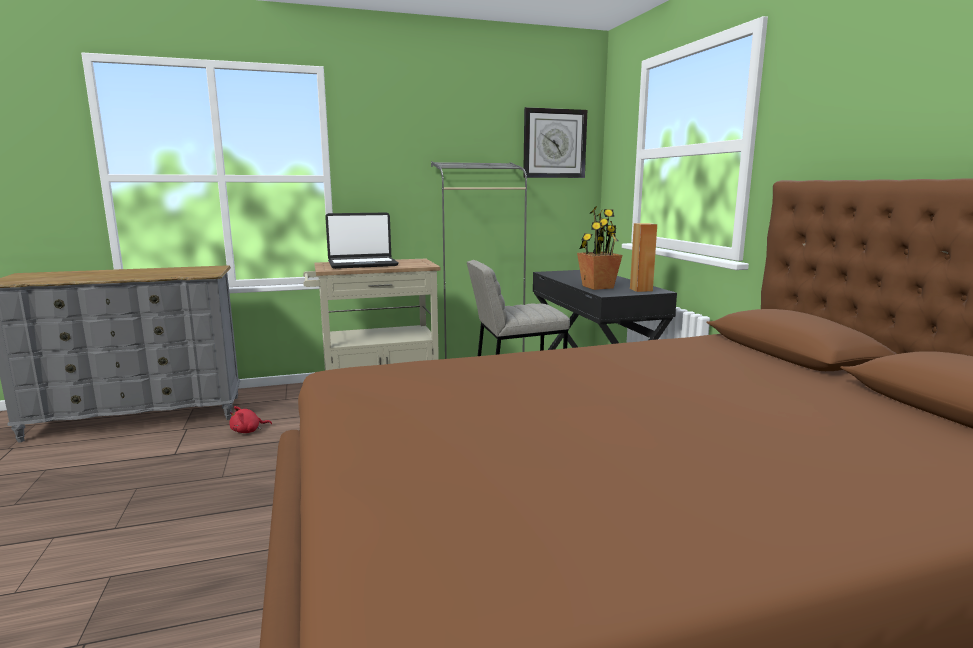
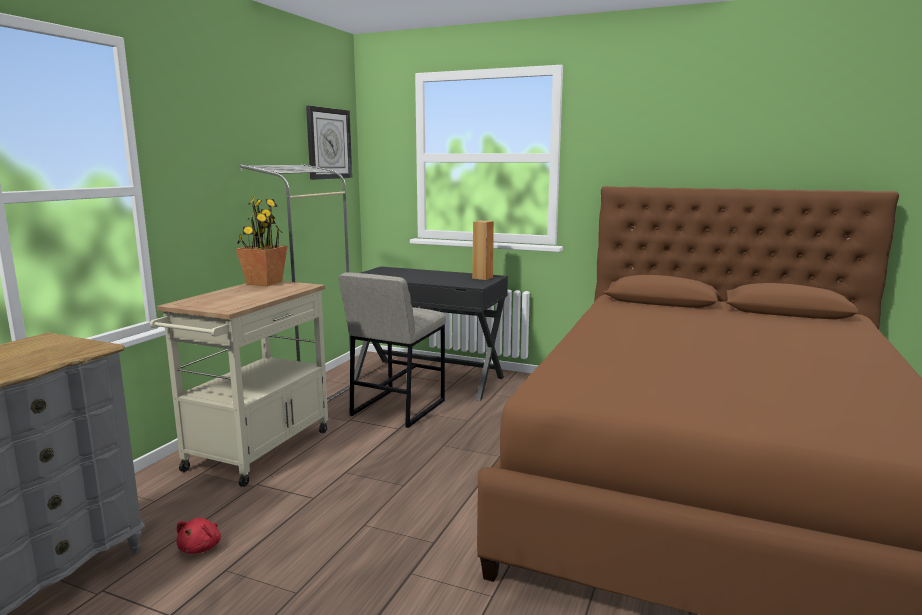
camera: 50 degrees left, 0 degrees up
(362, 264) = (233, 297): laptop -> none
(597, 287) = (448, 281): potted plant -> potted plant (264, 283)

